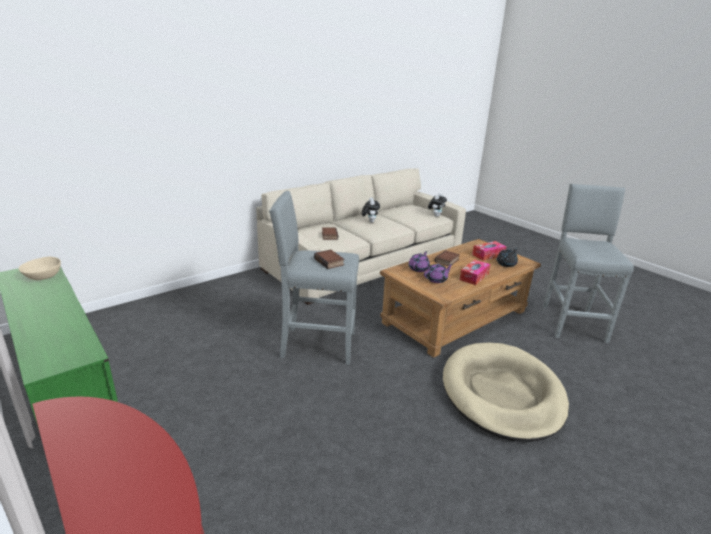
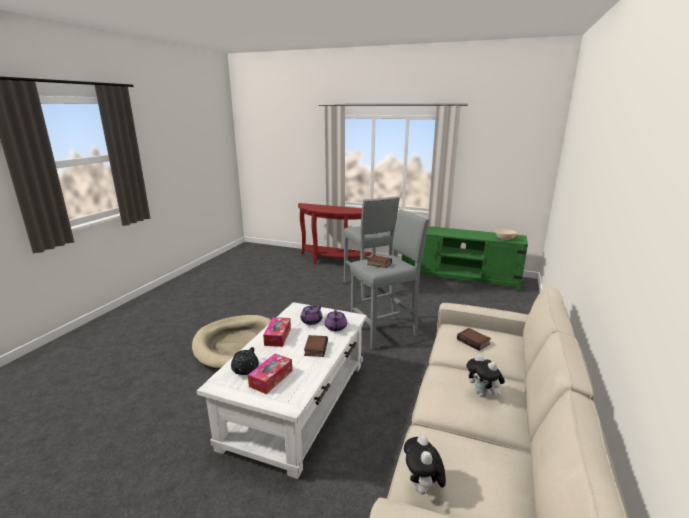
camera: 150 degrees right, 5 degrees down
(455, 317) = (297, 403): brown coffee table -> white coffee table
(573, 322) = (147, 458): grey stool -> grey stool (368, 287)

